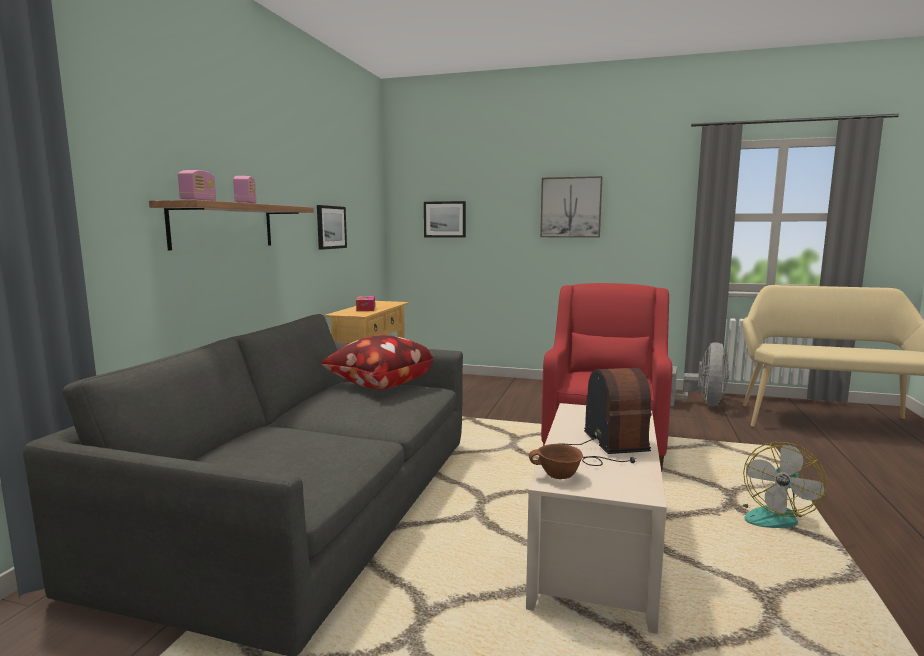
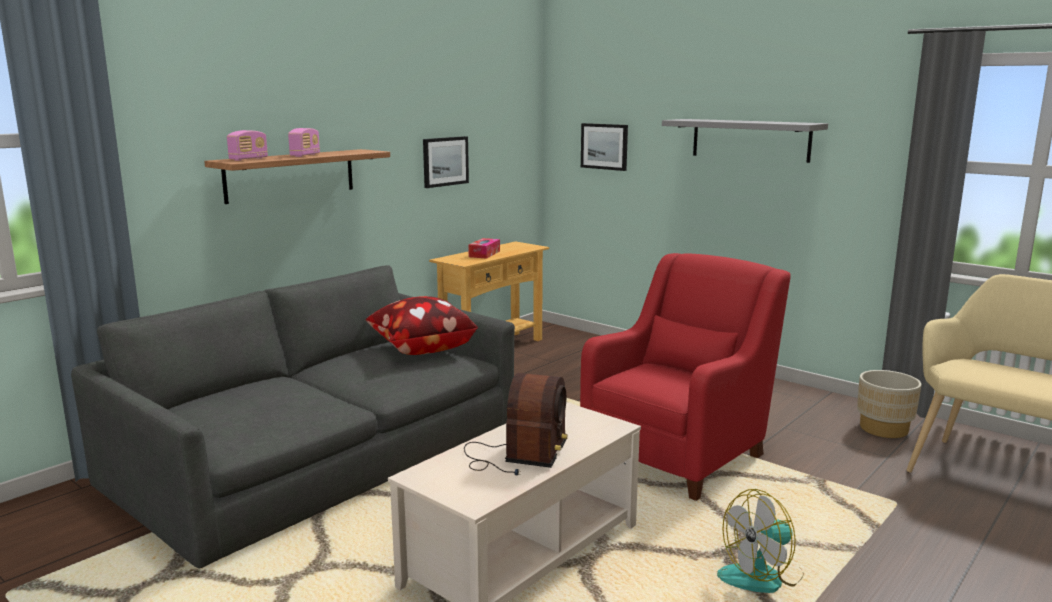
camera: 25 degrees right, 5 degrees up
(557, 476) = (428, 472): brown bowl -> none
(570, 207) = (750, 140): picture -> grey shelf
(702, 404) = (883, 429): grey fan -> beige planter

